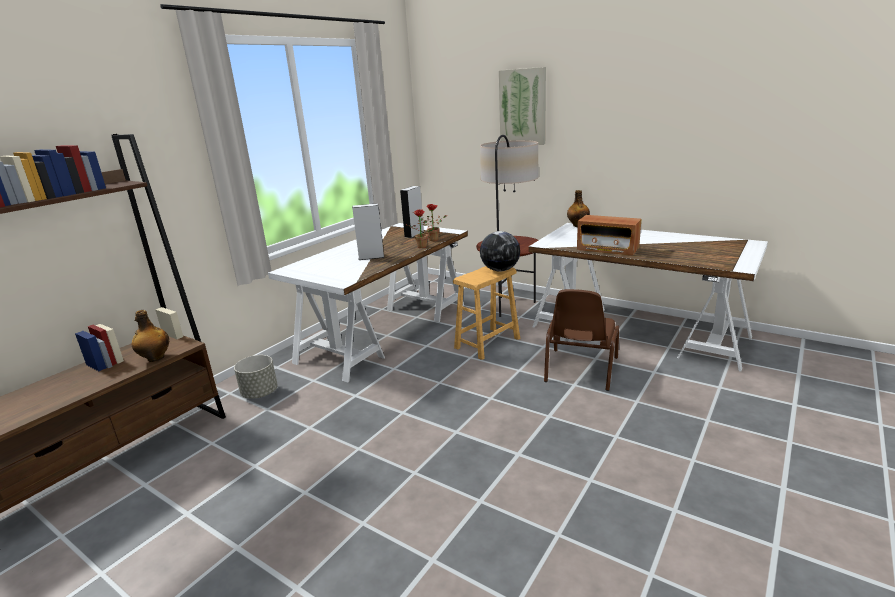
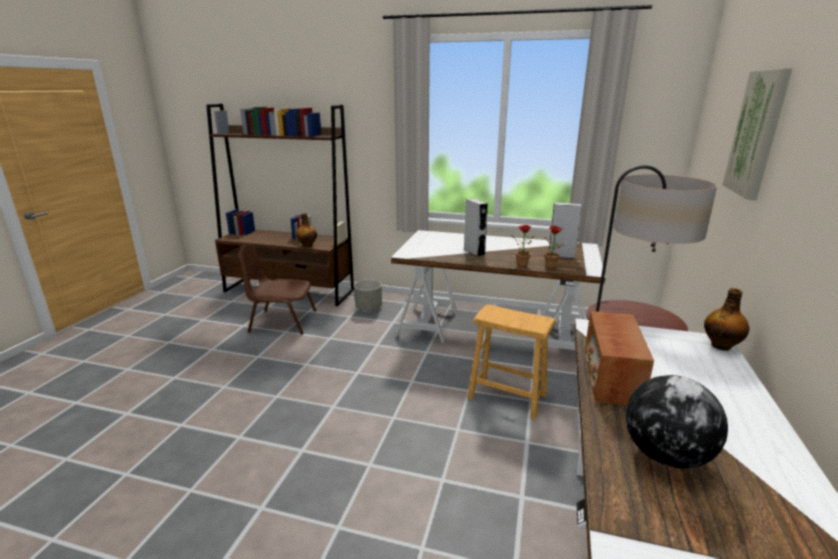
camera: 70 degrees right, 0 degrees up
(500, 270) = (531, 325): globe -> globe (665, 455)
(580, 370) = (481, 482): brown chair -> brown chair (282, 321)

